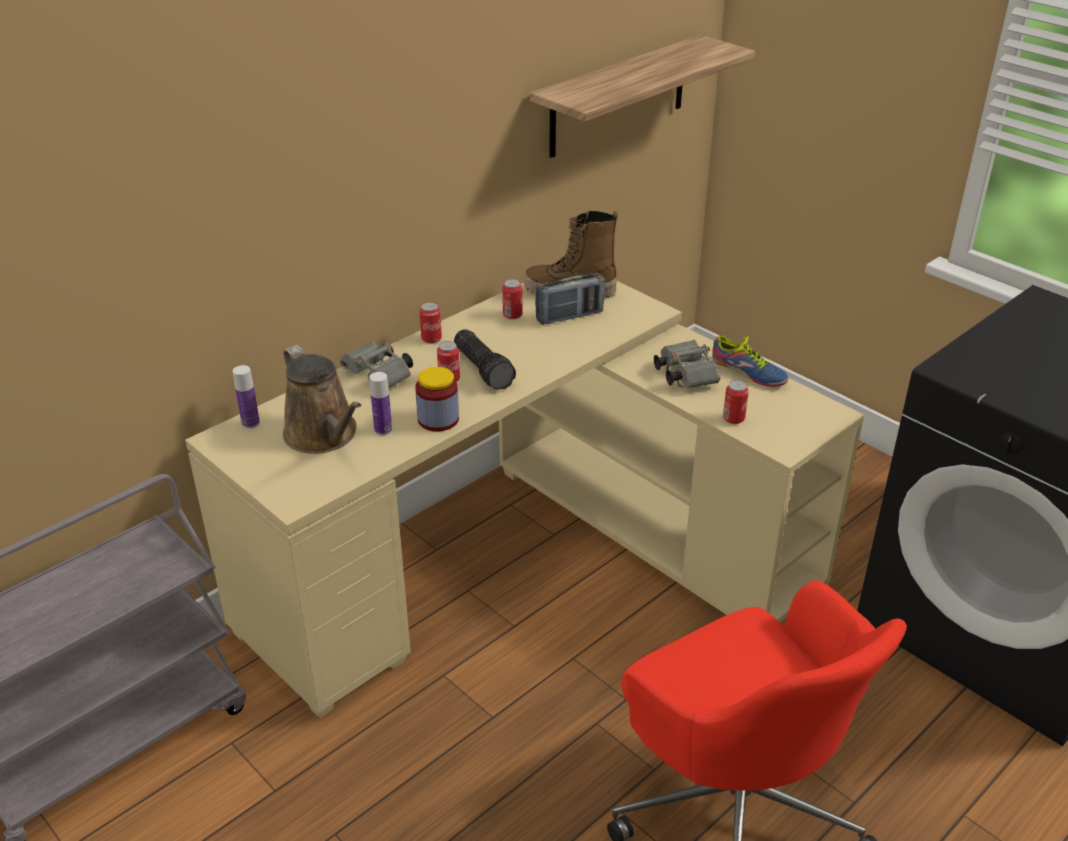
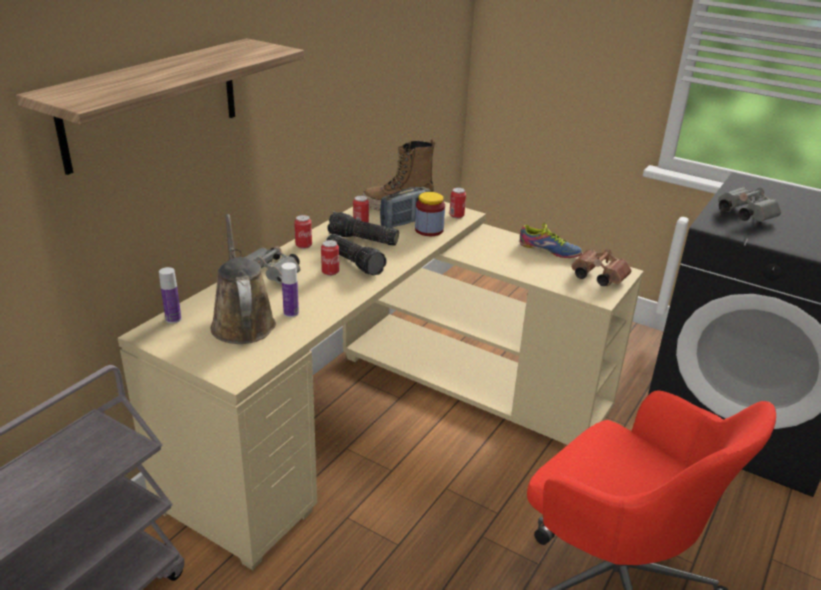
camera: 15 degrees left, 5 degrees down
(324, 435) = (242, 322): brown watering can -> brown watering can turned 150 degrees counterclockwise
(438, 419) = (334, 301): jar -> jar (429, 230)
(505, 337) = (362, 240): none -> flashlight
(618, 96) = (415, 60): shelf -> shelf (152, 103)
(684, 375) = (504, 256): grey binoculars -> grey binoculars (743, 214)
(733, 419) = (554, 281): can -> can (456, 215)
(793, 418) = (596, 277): none -> brown binoculars

